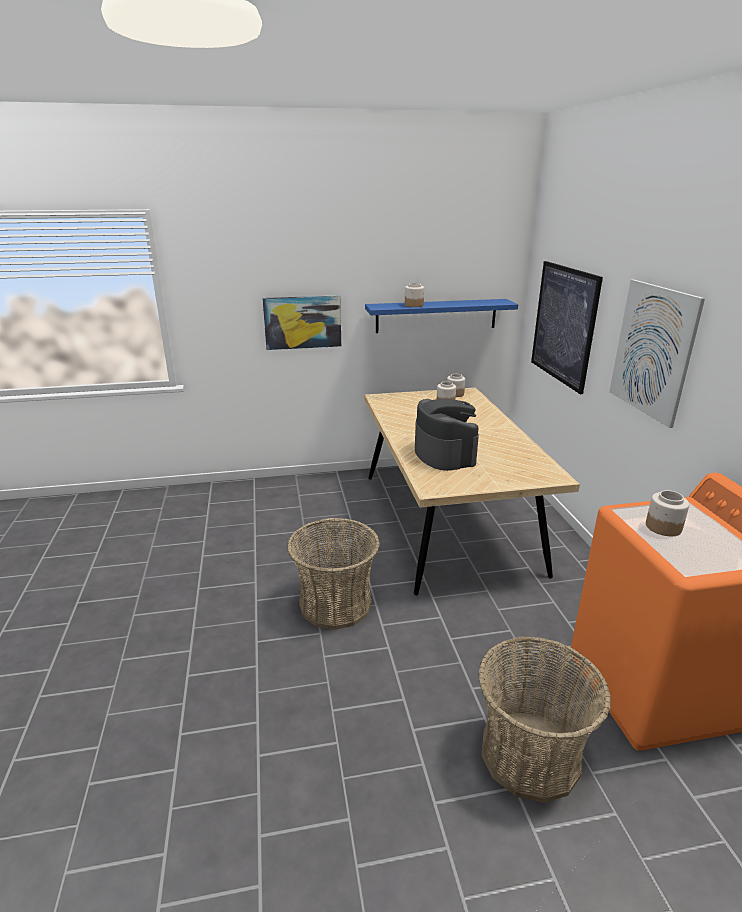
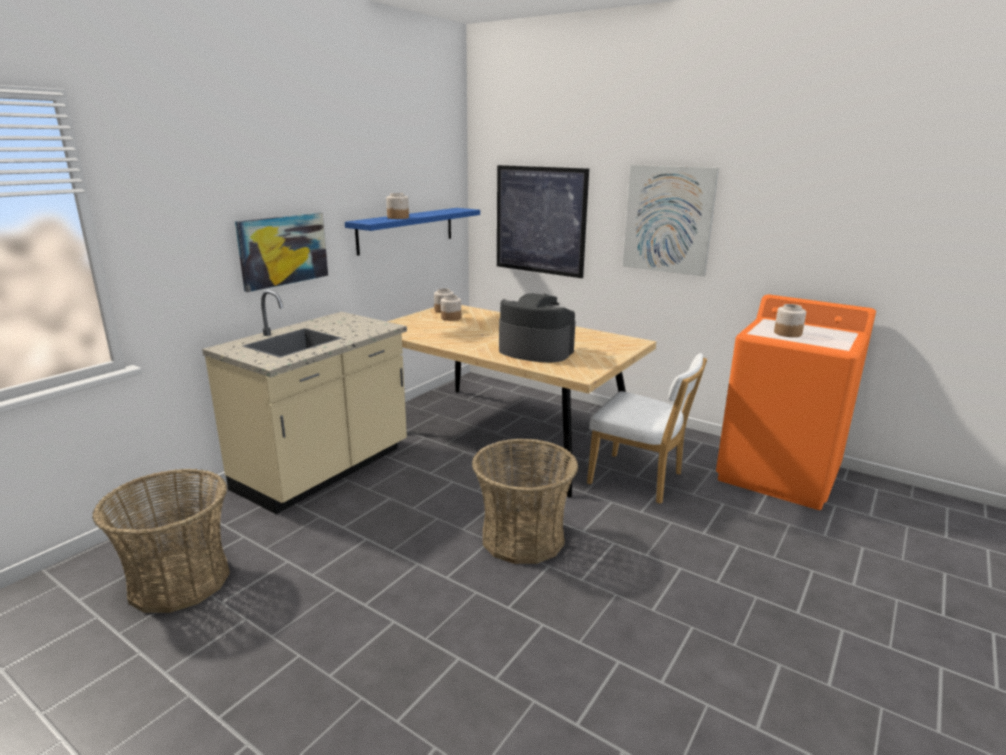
camera: 45 degrees left, 5 degrees down
(298, 493) = (324, 470): none -> beige counter
(495, 614) = (639, 480): none -> white chair
(530, 754) = (789, 548): basket -> basket (179, 580)

